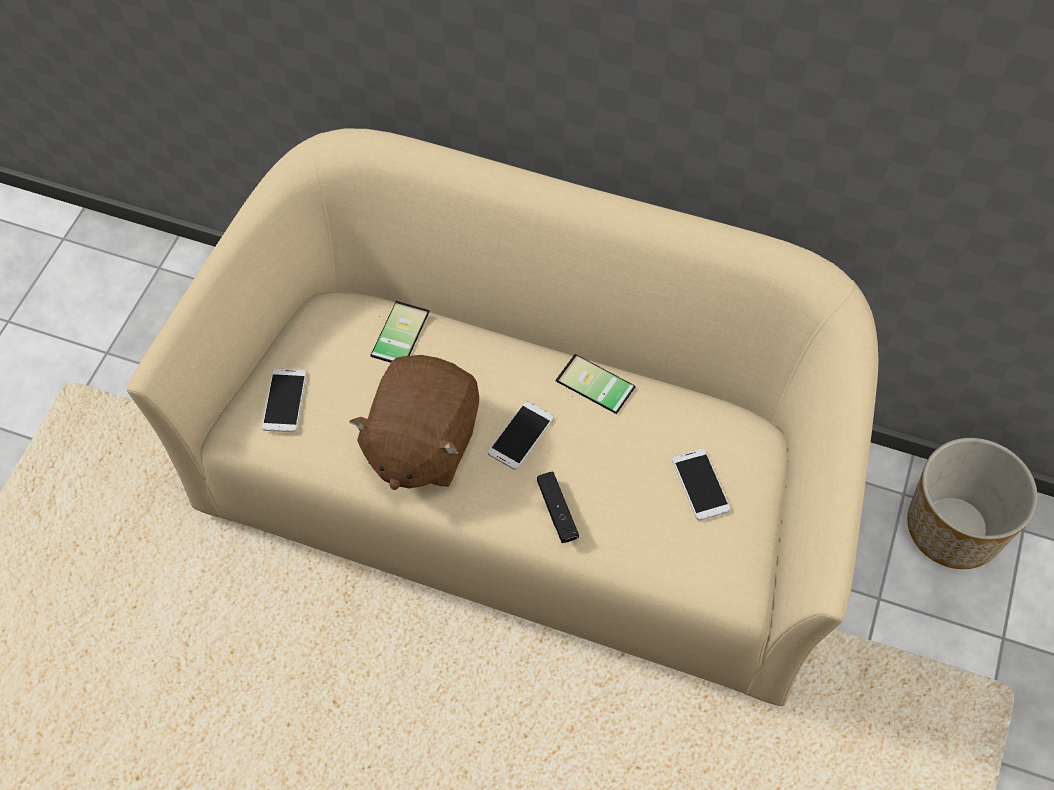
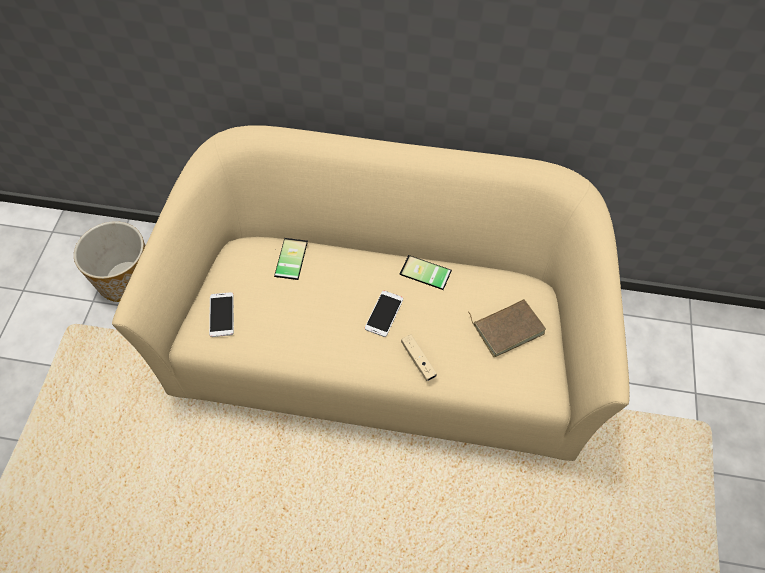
camera: 10 degrees left, 0 degrees up
(421, 444) = (319, 329): brown plush toy -> none
(557, 511) = (418, 360): black game controller -> beige game controller
(700, 484) = (507, 327): phone -> brown book
(954, 527) = (650, 329): planter -> planter (127, 278)

